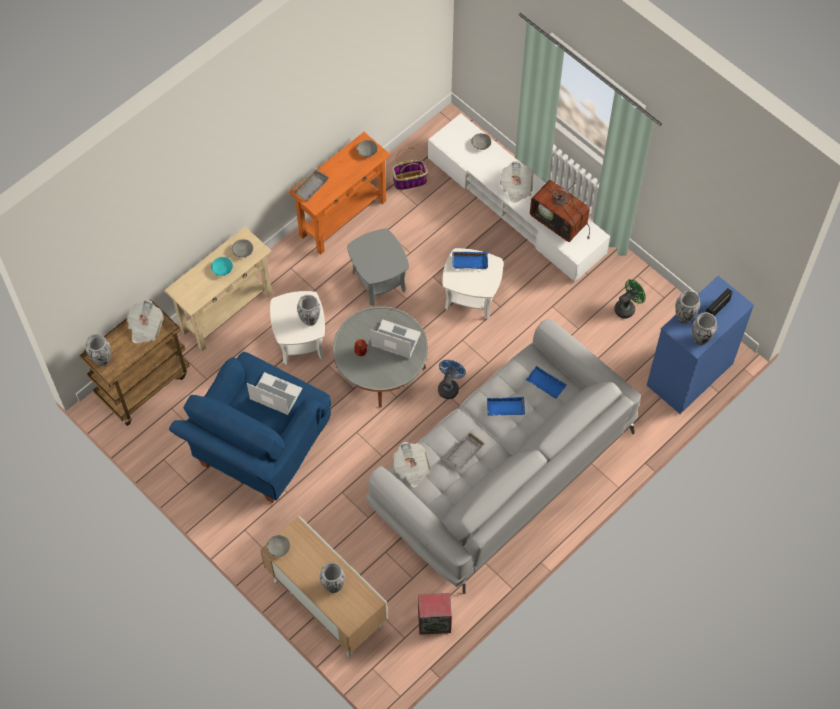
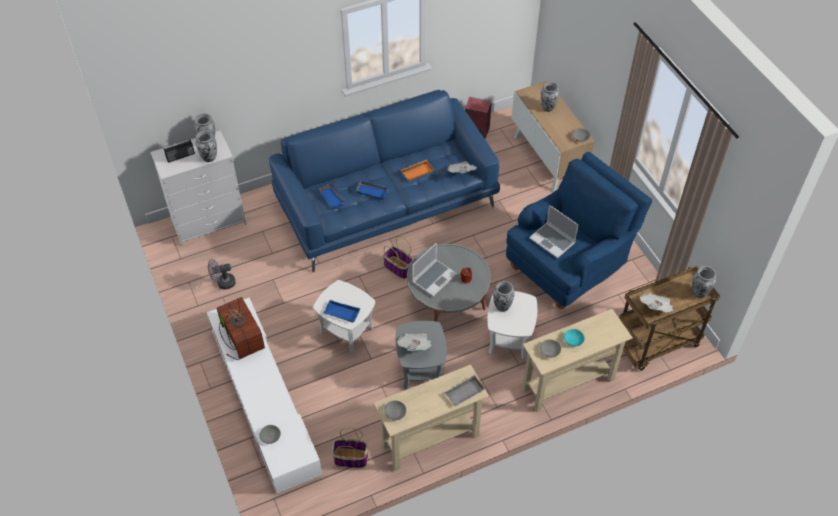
camera: 160 degrees left, 10 degrees down
(343, 218) = (430, 440): orange console table -> beige console table
(395, 340) = (434, 278): laptop -> laptop turned 90 degrees counterclockwise
(449, 386) = (398, 268): blue fan -> basket
(465, 454) = (417, 171): grey tray -> orange tray
(501, 470) = (386, 201): grey sofa -> blue sofa
(516, 188) = (261, 381): newspaper -> newspaper (415, 346)
(627, 307) = (223, 283): green fan -> grey fan
(689, 375) = (209, 222): blue dresser -> white dresser

